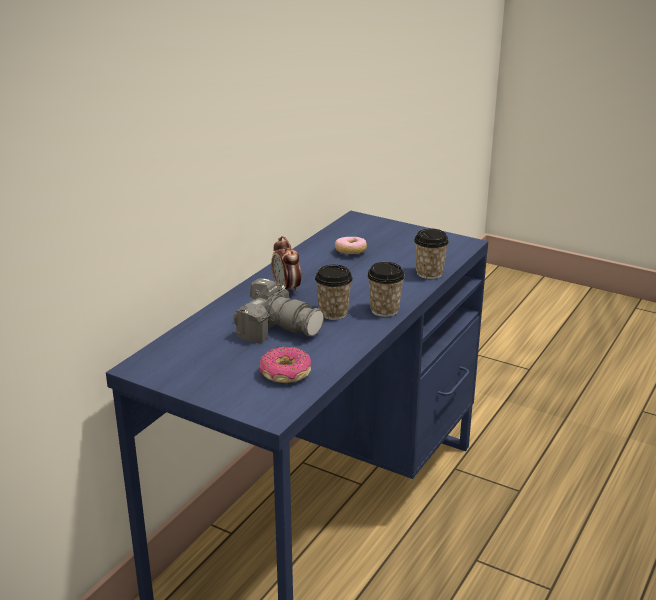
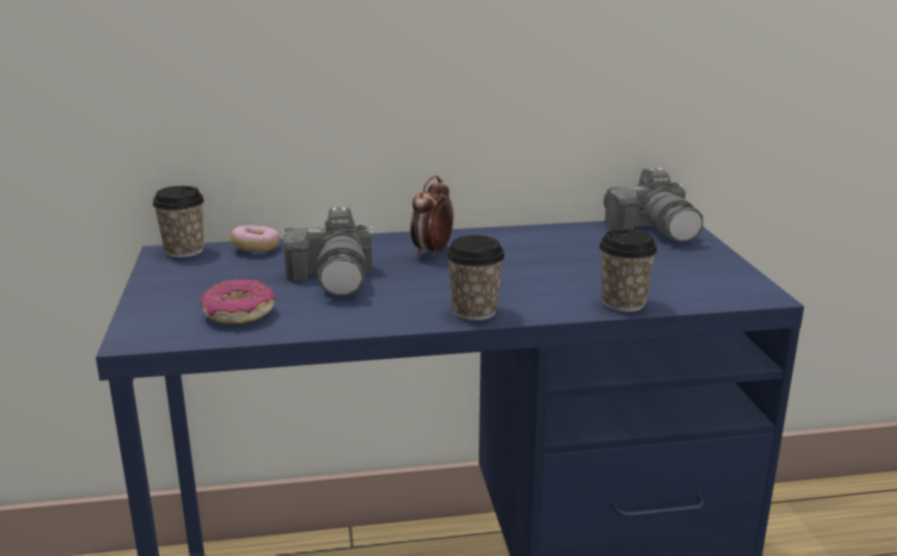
camera: 50 degrees right, 5 degrees down
(333, 313) = (417, 289): cup -> cup (184, 251)
(350, 252) = (585, 248): donut -> donut (256, 248)
(354, 225) = (655, 229): none -> camera

